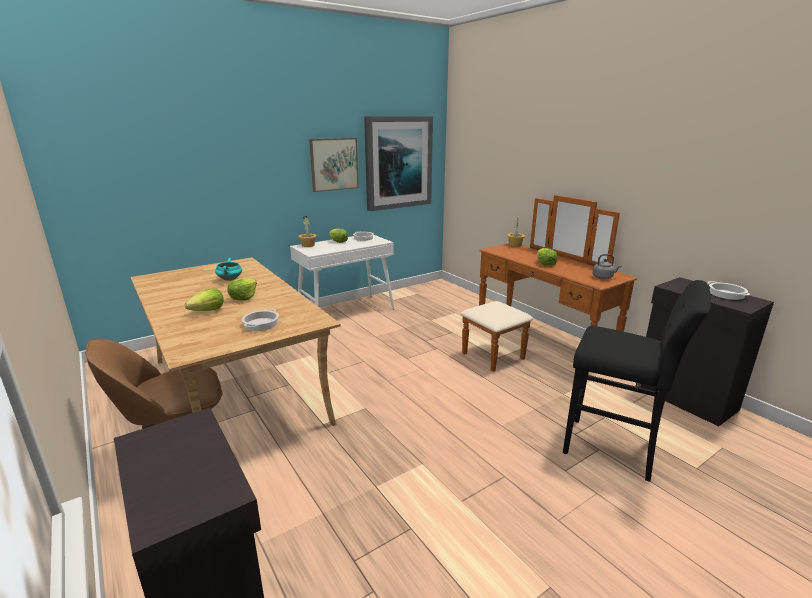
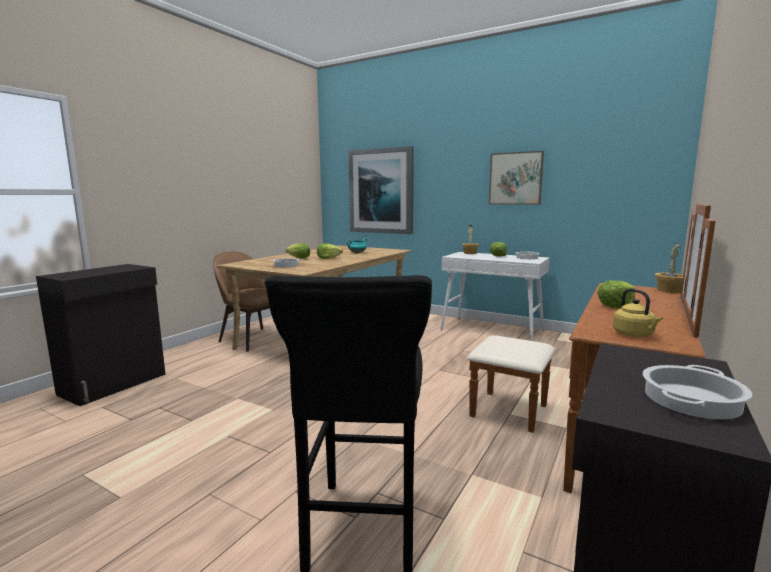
camera: 65 degrees right, 10 degrees down
(398, 162) = (603, 179): picture -> picture (381, 191)
(603, 277) = (634, 334): grey kettle -> yellow kettle

